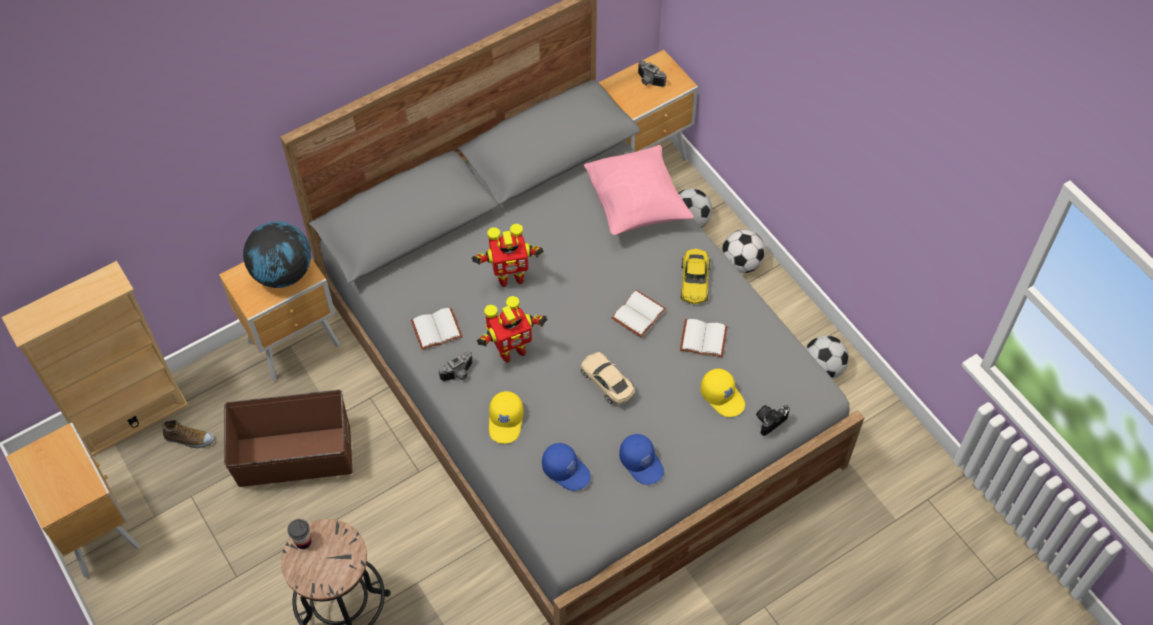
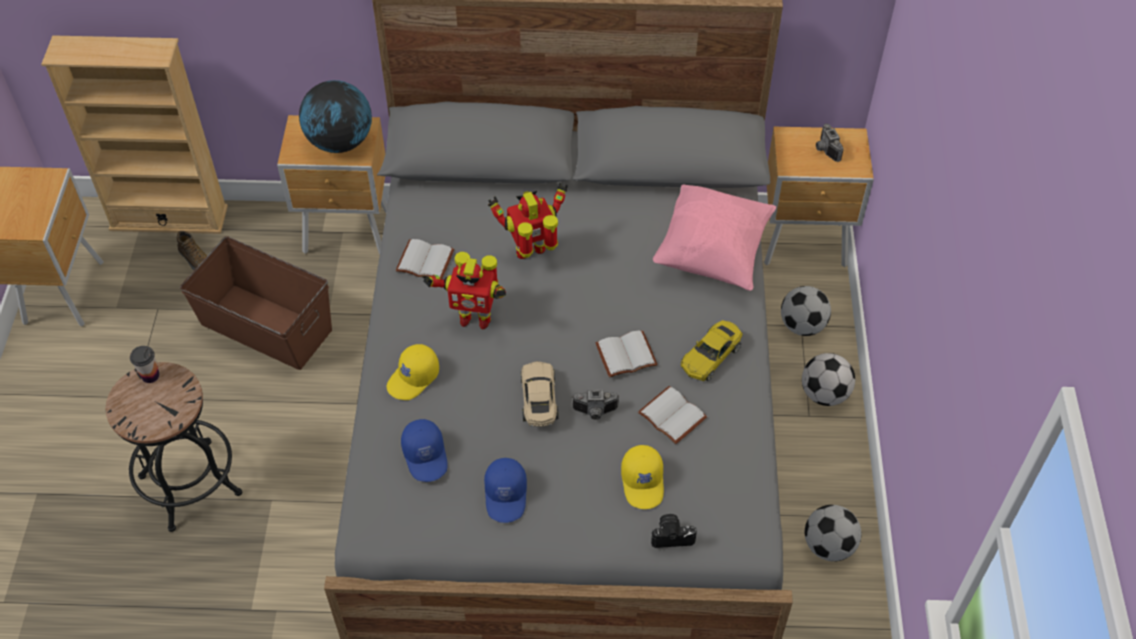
camera: 35 degrees right, 5 degrees down
(459, 374) = (409, 312): camera -> camera (595, 413)
(510, 277) = (532, 253): toy robot -> toy robot turned 135 degrees clockwise

